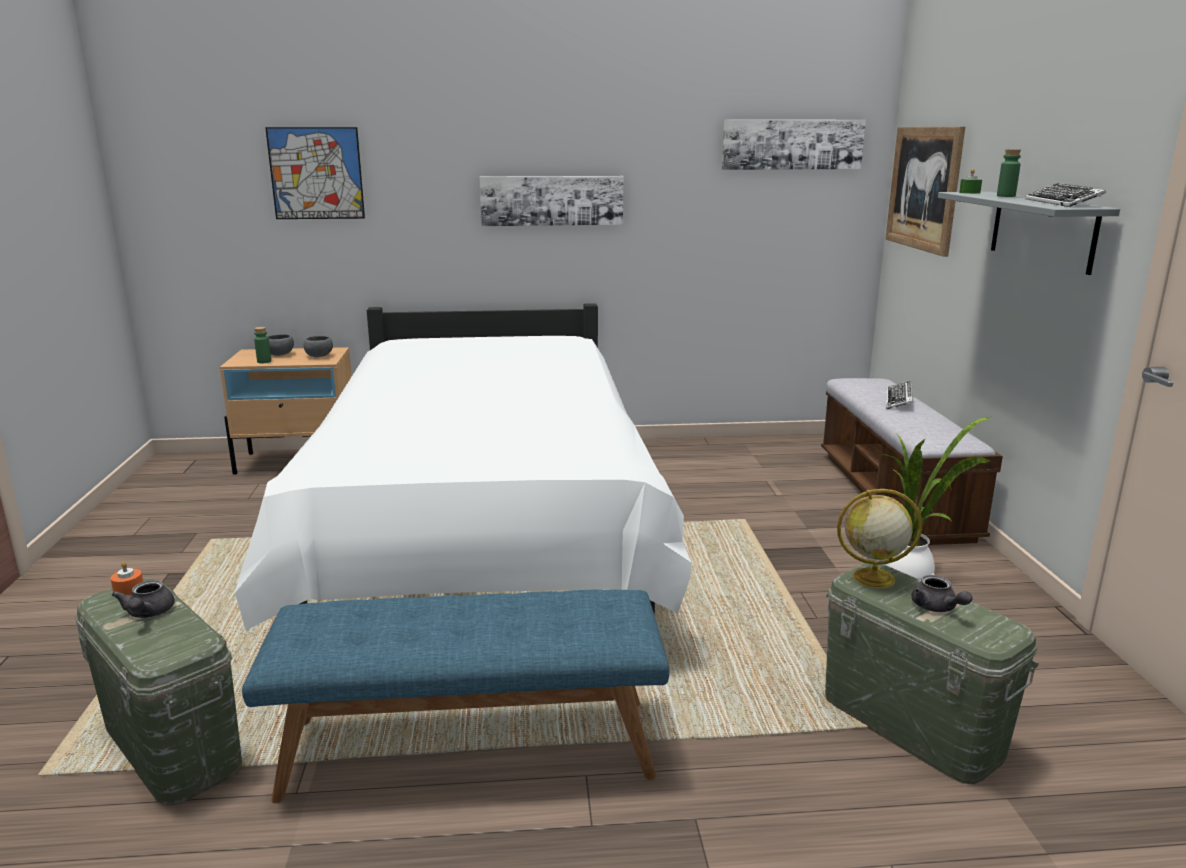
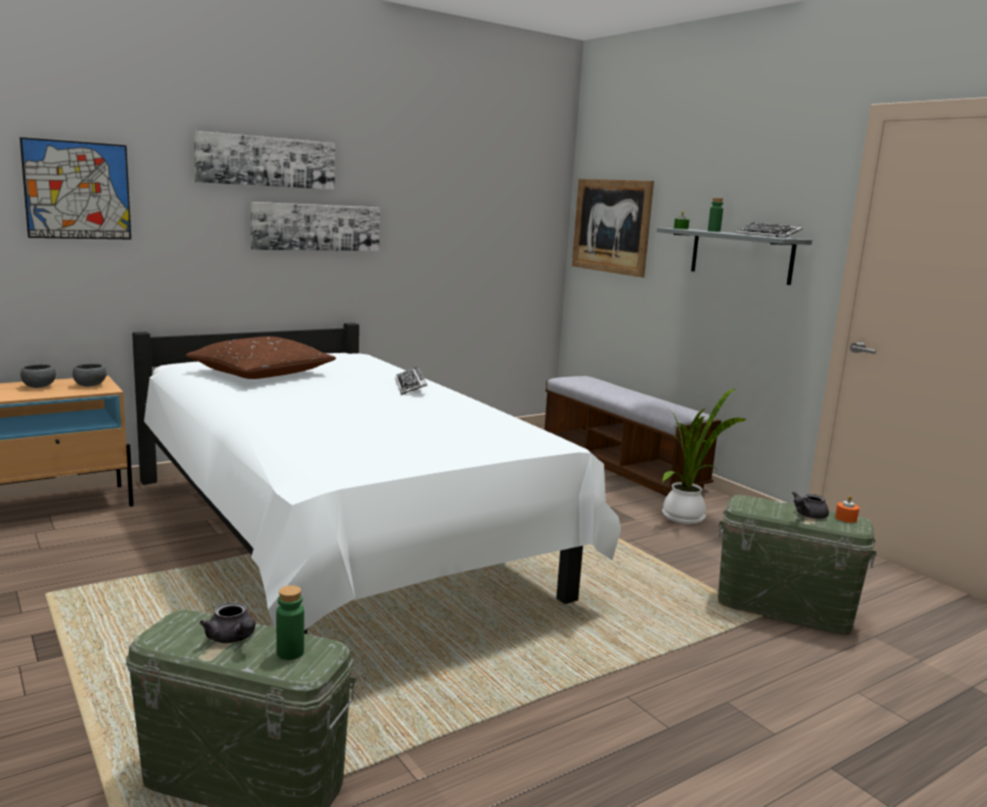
camera: 30 degrees left, 5 degrees down
(129, 591) = (177, 625): orange candle -> orange candle (846, 518)
(264, 361) = (31, 394): green bottle -> green bottle (290, 652)
(445, 355) = (261, 373): none -> brown pillow
(470, 746) = (521, 702): blue bench -> none
(792, 144) = (505, 188): picture -> picture (266, 161)
(872, 578) = (750, 504): globe -> none
(899, 400) = (618, 389): keyboard -> keyboard (411, 386)
(937, 608) = (807, 515): grey teapot -> grey teapot turned 105 degrees clockwise

